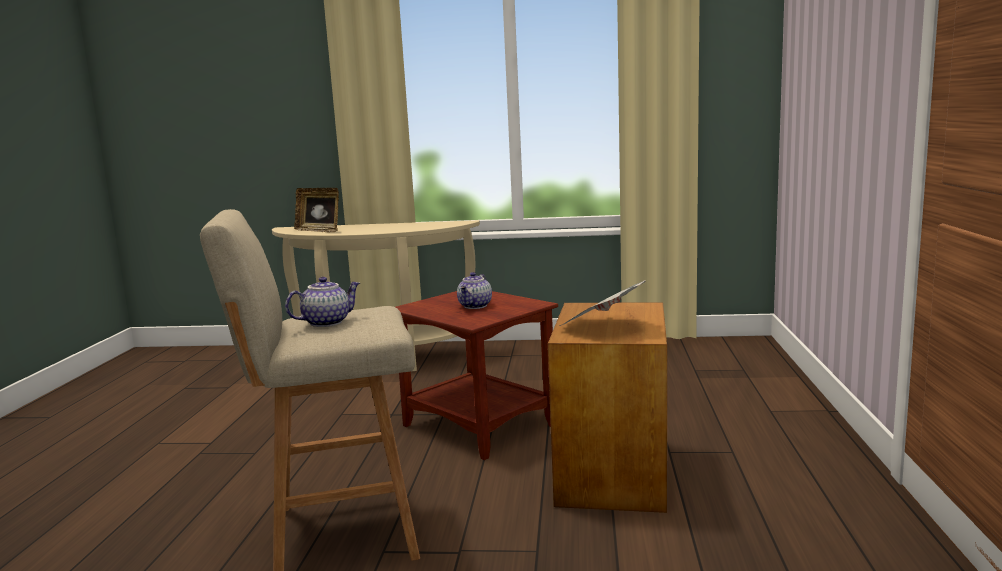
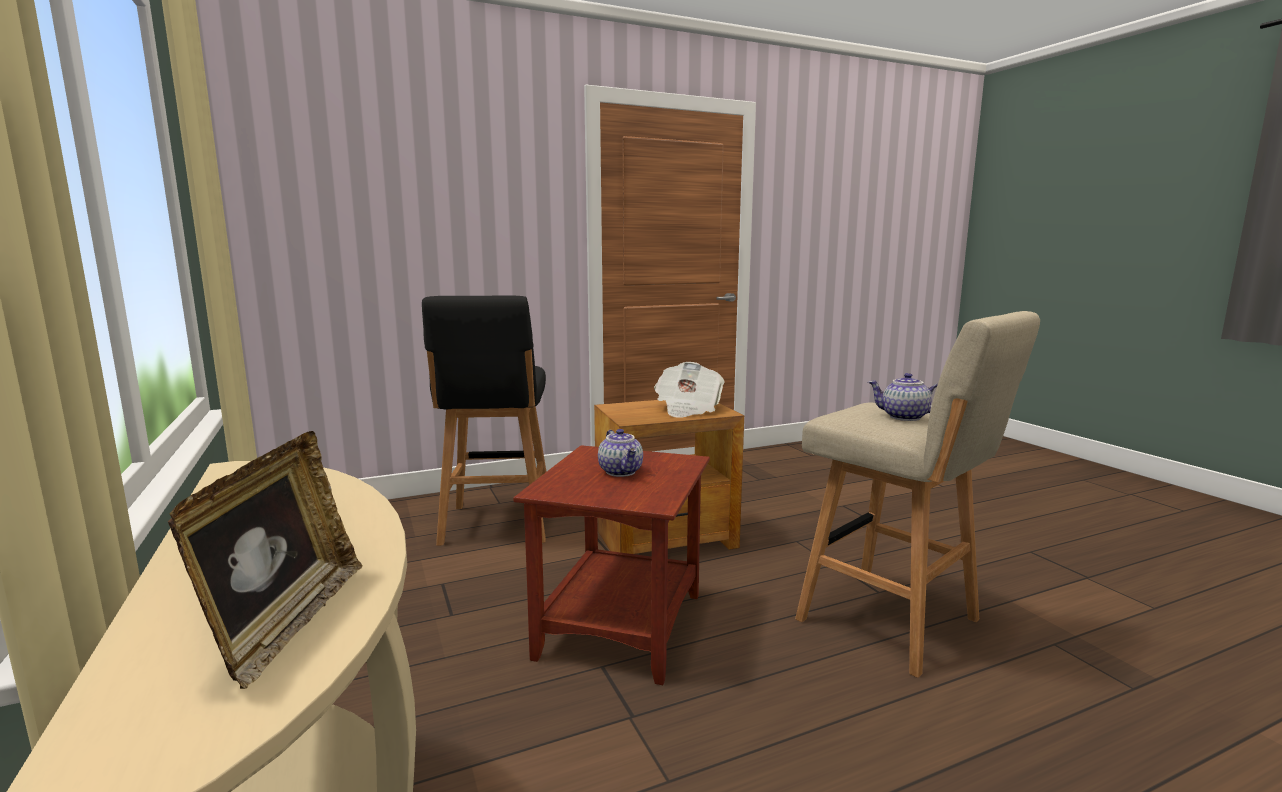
camera: 120 degrees left, 0 degrees up
(475, 306) = (622, 472): teapot -> teapot turned 75 degrees clockwise
(703, 405) = (497, 526): none -> black stool

